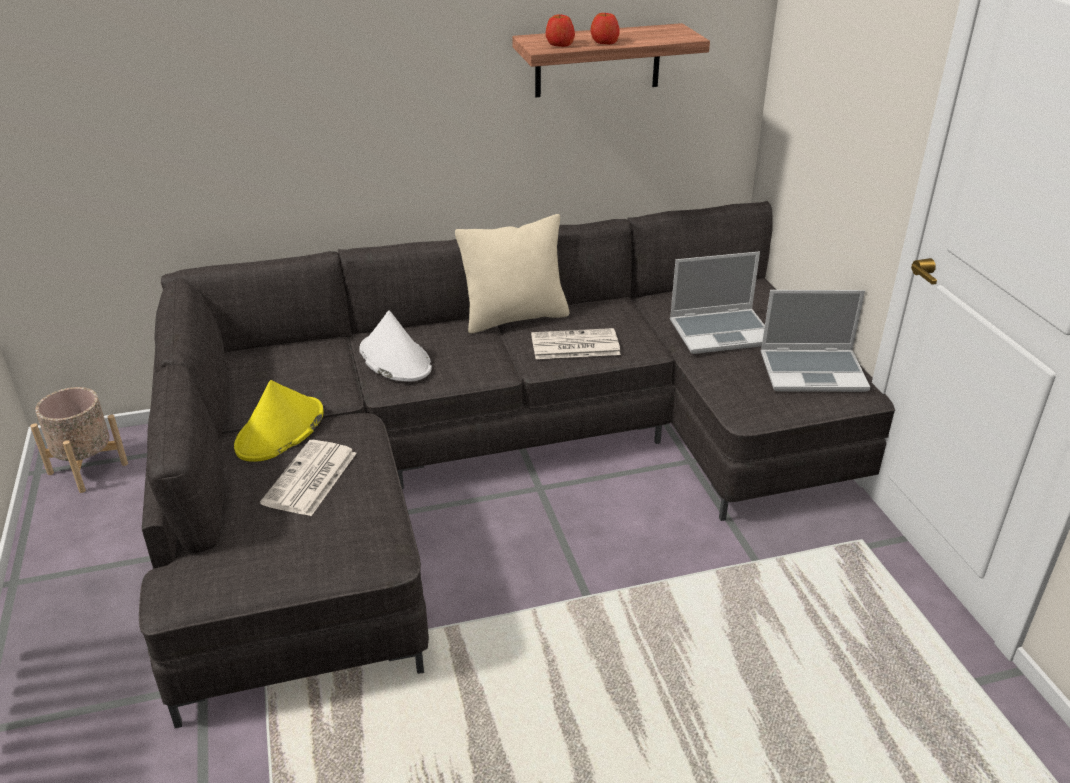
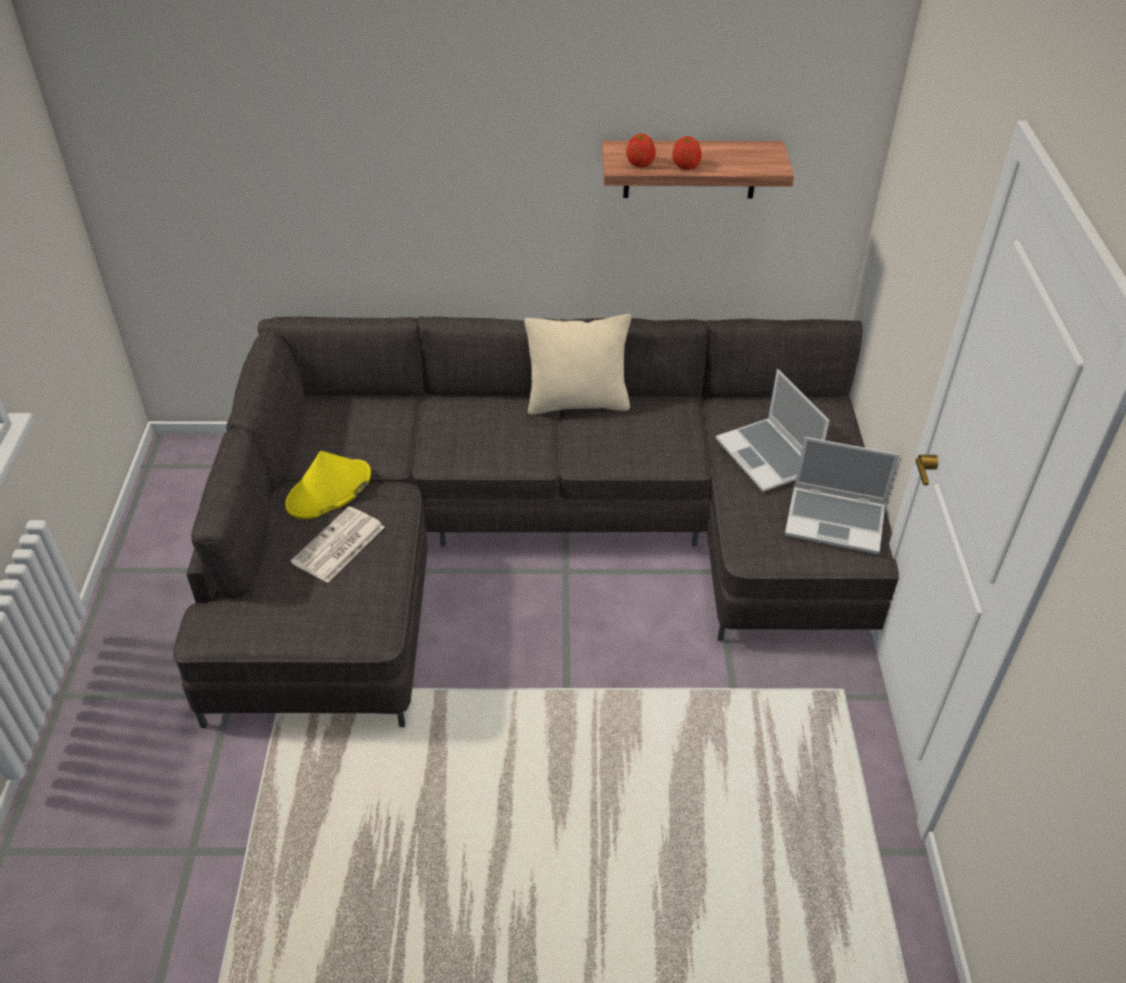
camera: 15 degrees right, 10 degrees up
(87, 469) = (188, 471): beige planter -> none
(394, 359) = (451, 431): white hat -> none
(574, 345) = (619, 446): newspaper -> none
(722, 332) = (768, 457): laptop -> laptop turned 60 degrees clockwise

